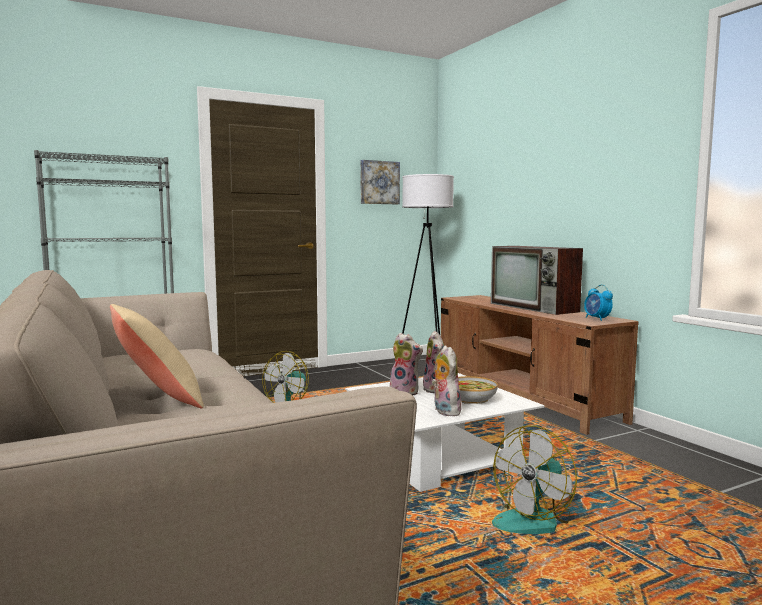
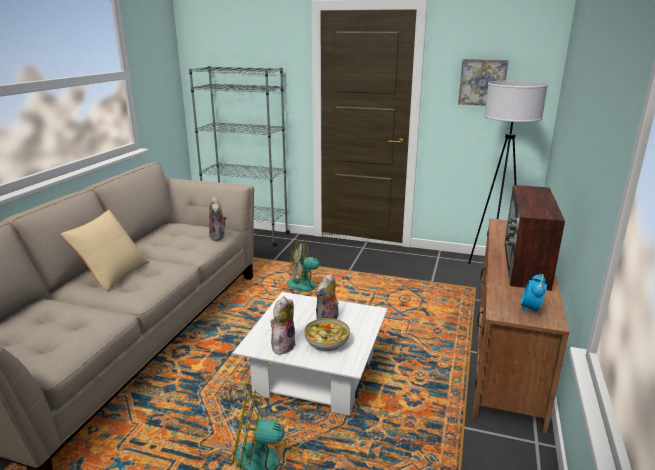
camera: 45 degrees right, 15 degrees up
(406, 392) = (304, 313): plush toy -> plush toy (218, 237)

